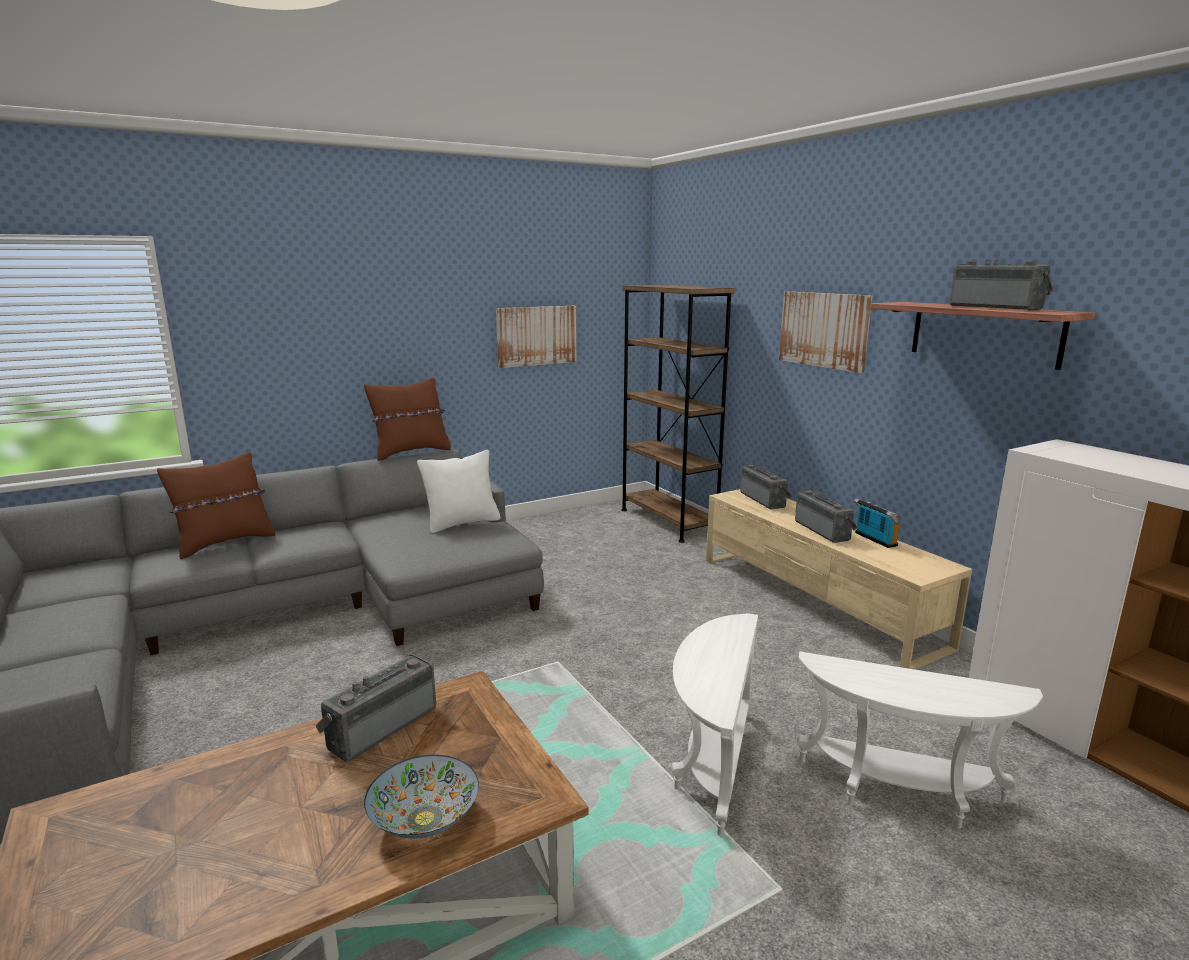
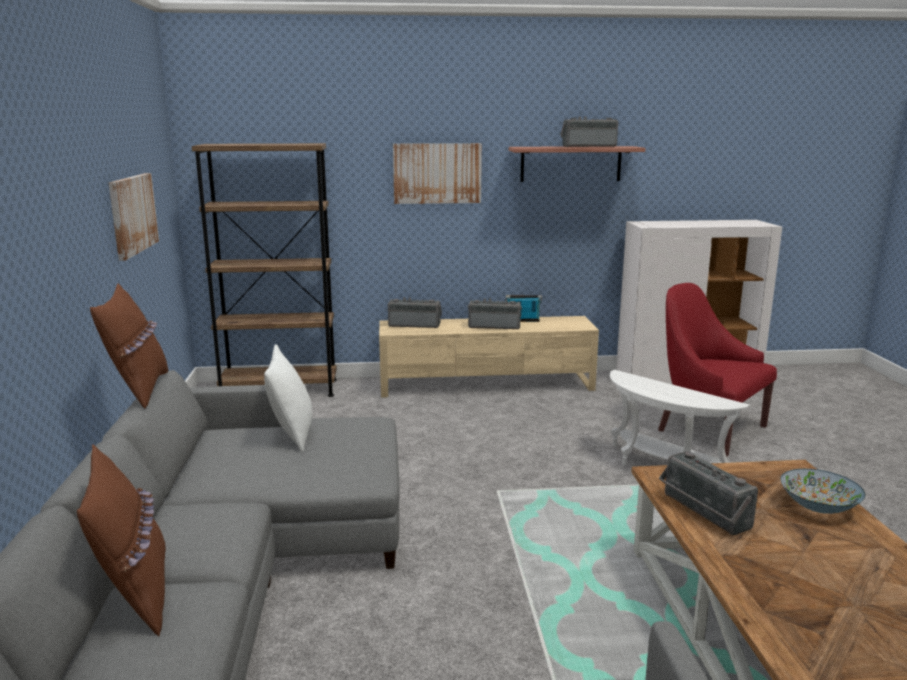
camera: 65 degrees left, 0 degrees up
(900, 795) = (708, 429): white side table -> red armchair

